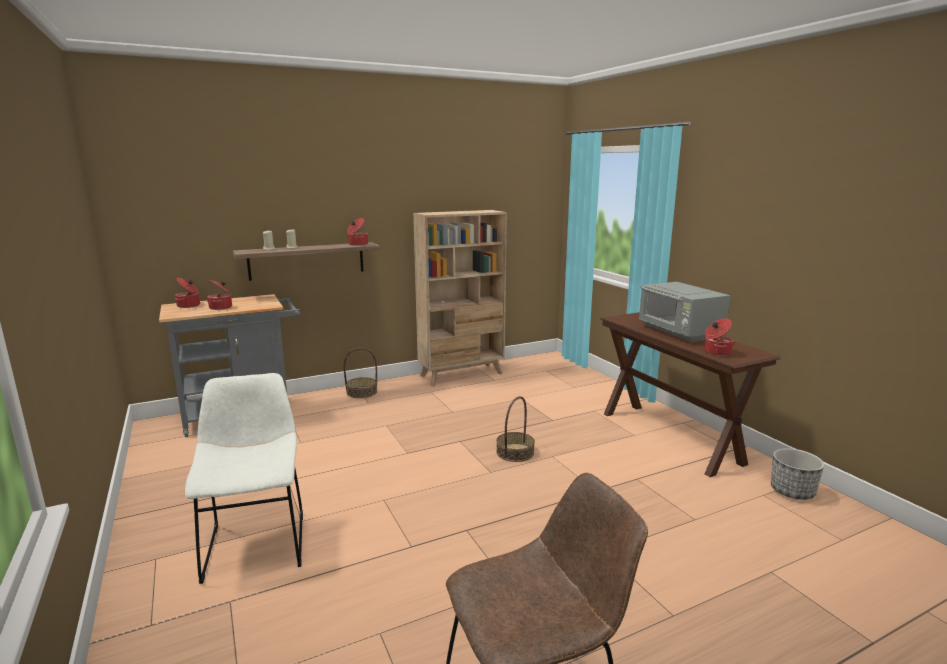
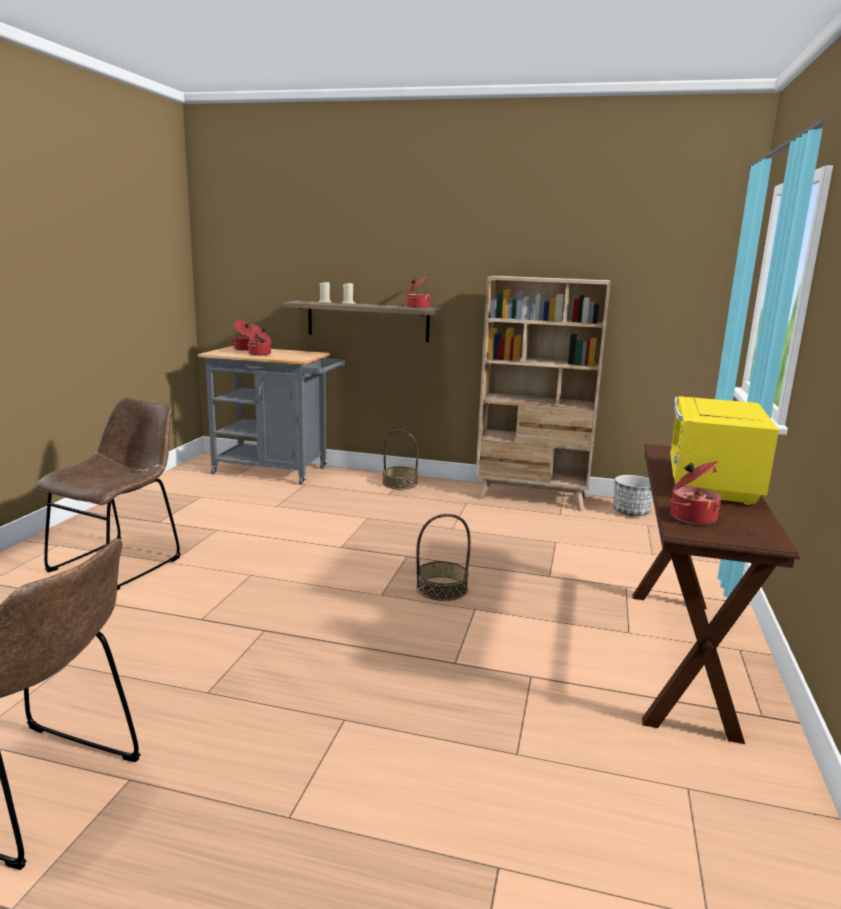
camera: 40 degrees right, 0 degrees up
(256, 542) = (120, 562): white chair -> brown chair
(679, 332) = (710, 484): grey microwave -> yellow microwave
(792, 492) = (753, 813): planter -> planter (631, 512)

